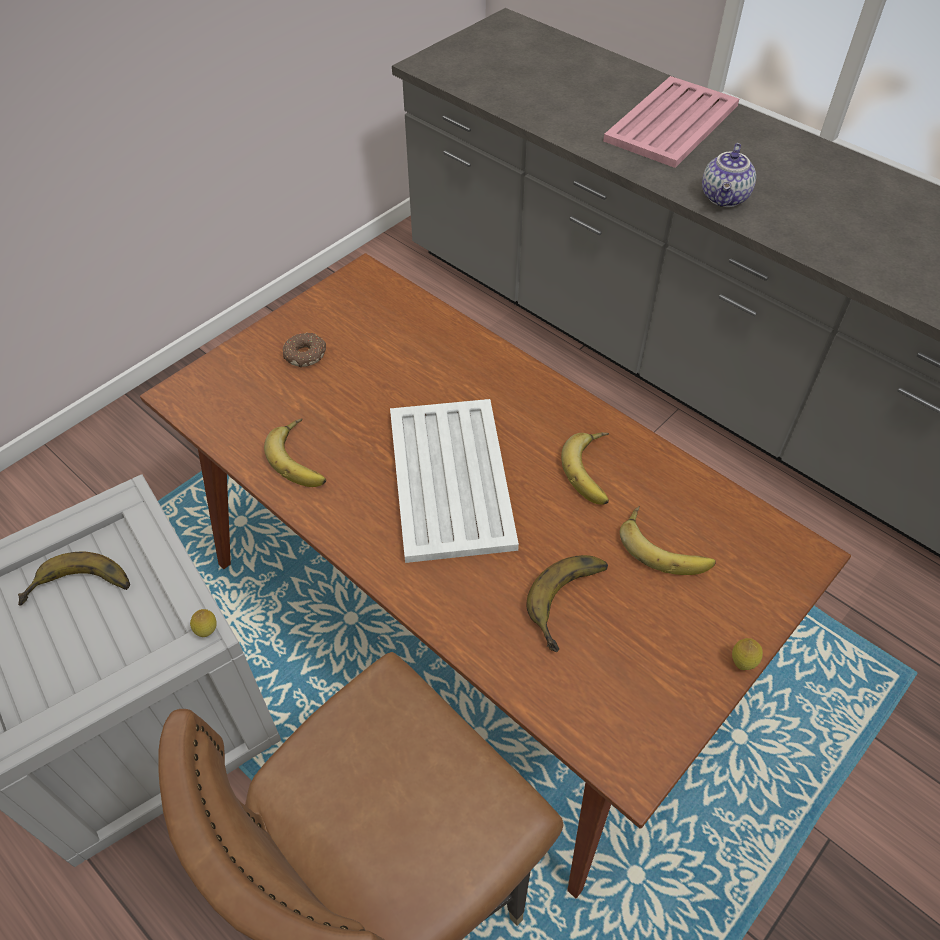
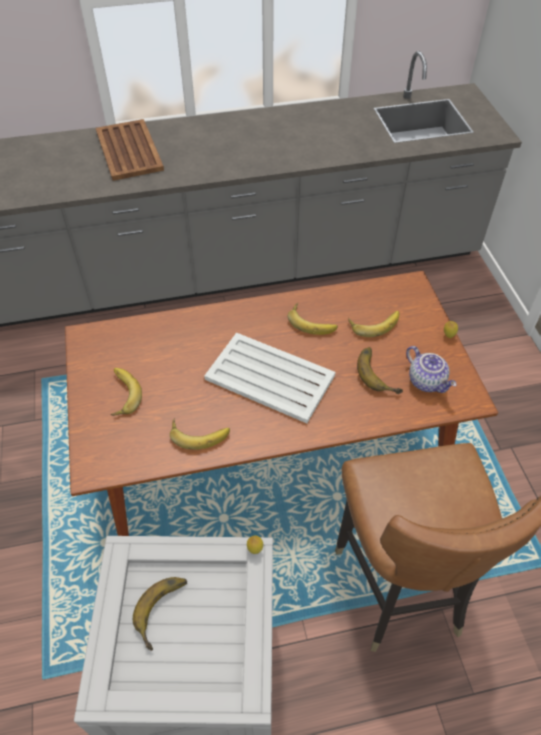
camera: 55 degrees left, 0 degrees up
(305, 354) = (121, 394): donut -> banana
(673, 122) = (129, 150): pink tray -> brown tray
(725, 198) = (205, 168): teapot -> teapot (427, 381)

